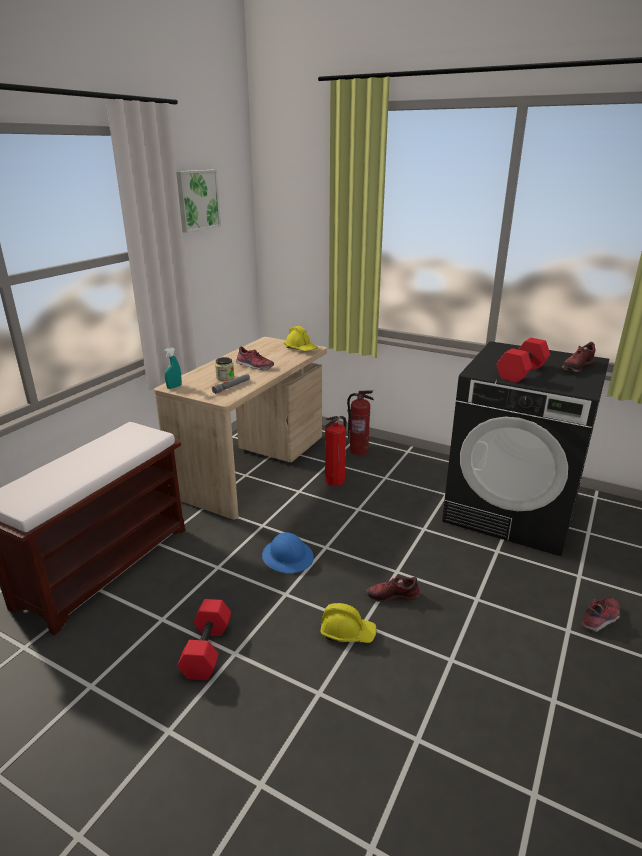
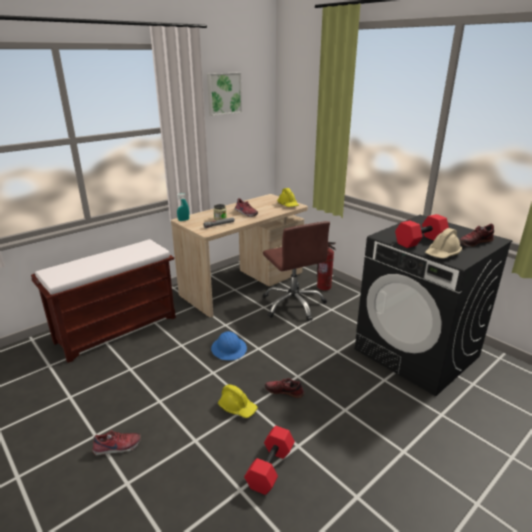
camera: 20 degrees right, 0 degrees up
(208, 650) = (145, 395): red dumbbell -> red dumbbell (271, 468)
(335, 480) = (293, 304): fire extinguisher -> brown office chair
(559, 384) = (442, 254): none -> beige hard hat
(601, 619) = (437, 451): shoe -> shoe (117, 448)

